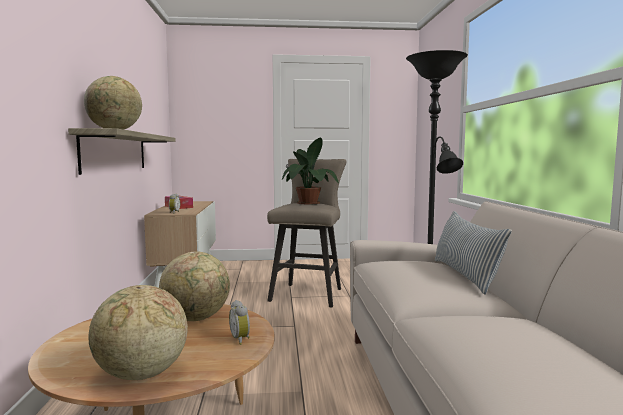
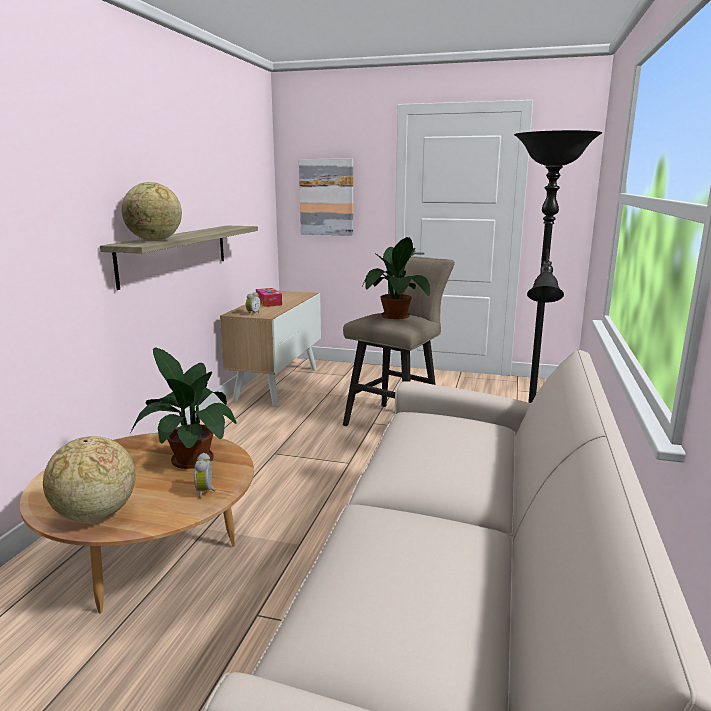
camera: 20 degrees right, 10 degrees up
(196, 318) = (190, 457): globe -> potted plant
(215, 124) = (326, 197): none -> picture
(465, 275) = (490, 453): pillow -> none

